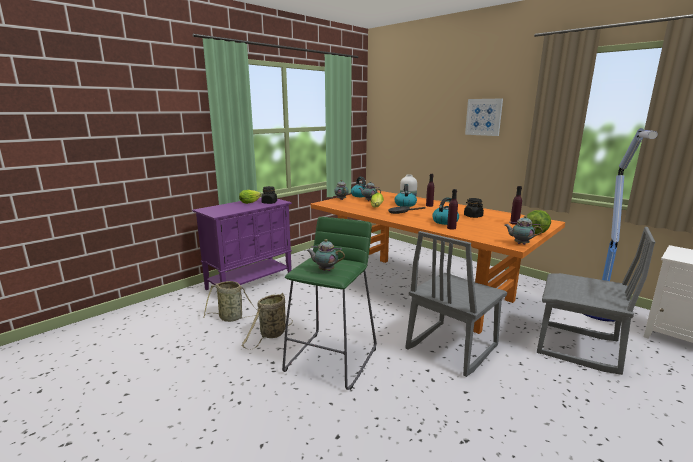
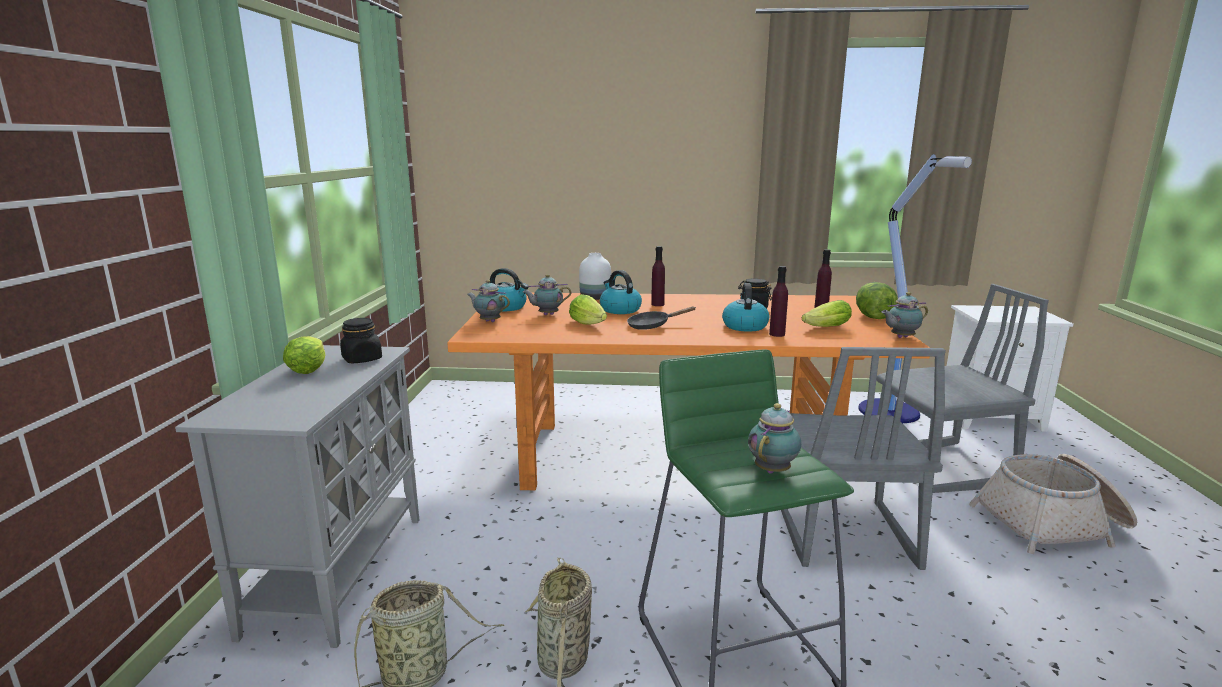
camera: 40 degrees left, 0 degrees up
(250, 282) = (339, 571): purple cabinet -> grey cabinet
(325, 270) = (773, 470): teapot -> teapot turned 150 degrees clockwise
(483, 117) = (670, 143): picture -> none
(487, 231) = (824, 328): none -> lettuce
(604, 401) = (1053, 524): none -> basket

